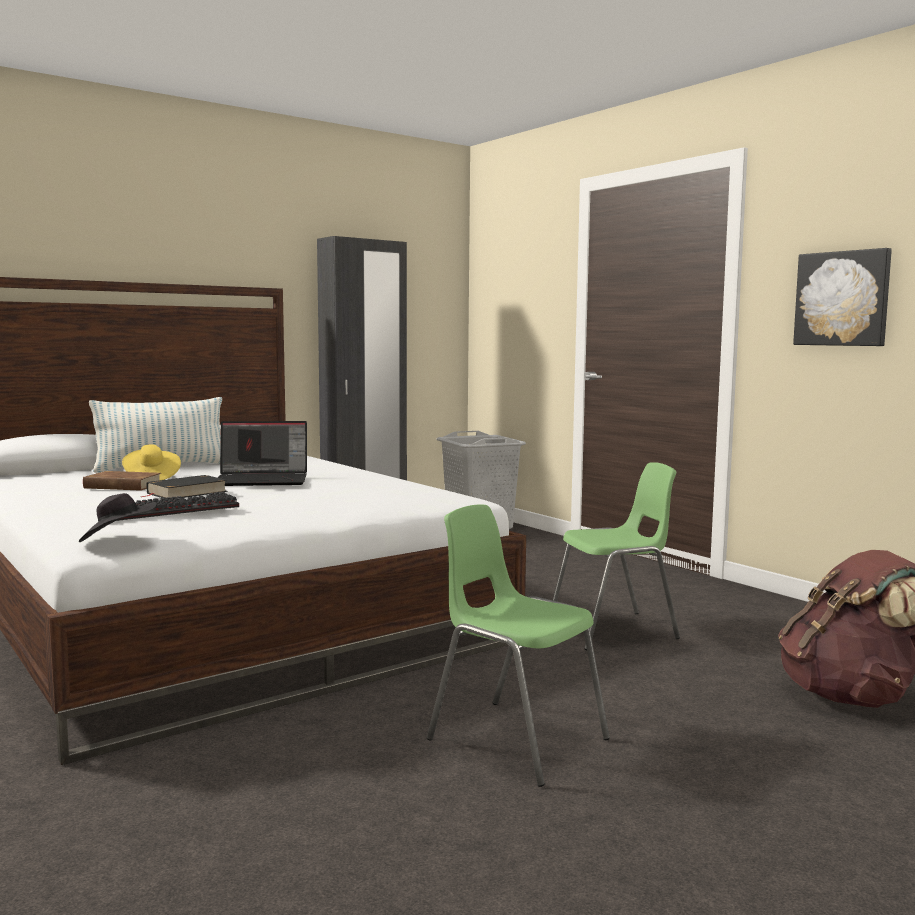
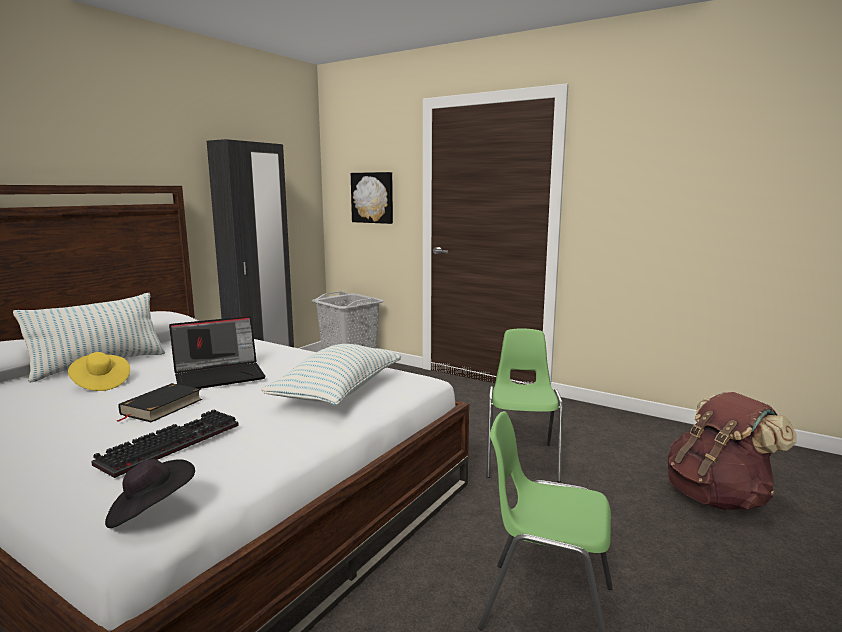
camera: 20 degrees left, 5 degrees up
(123, 486) = (81, 404): brown book -> none
(365, 500) = (338, 392): none -> pillow
(614, 630) = (521, 460): green chair -> green chair turned 45 degrees counterclockwise
(843, 299) = (646, 200): picture -> picture (373, 197)

